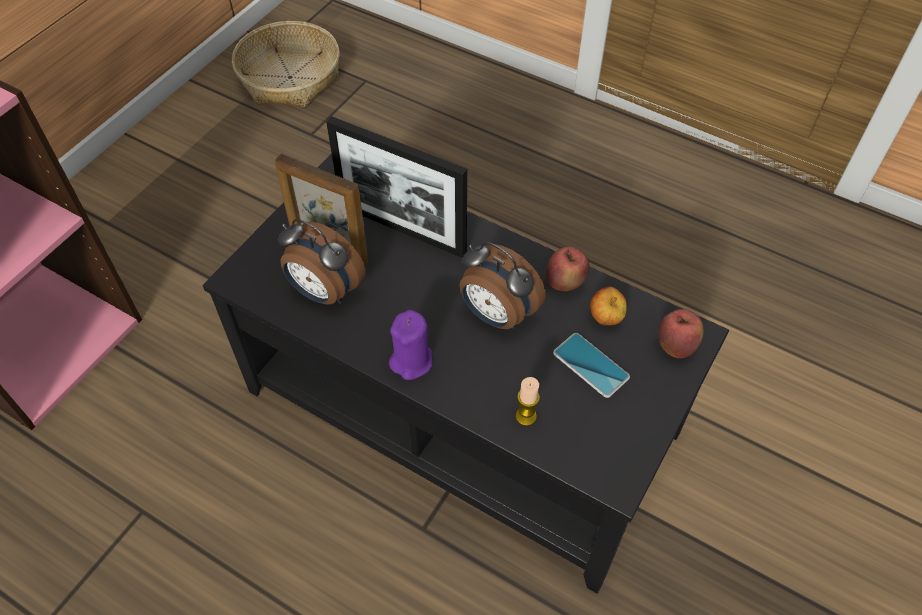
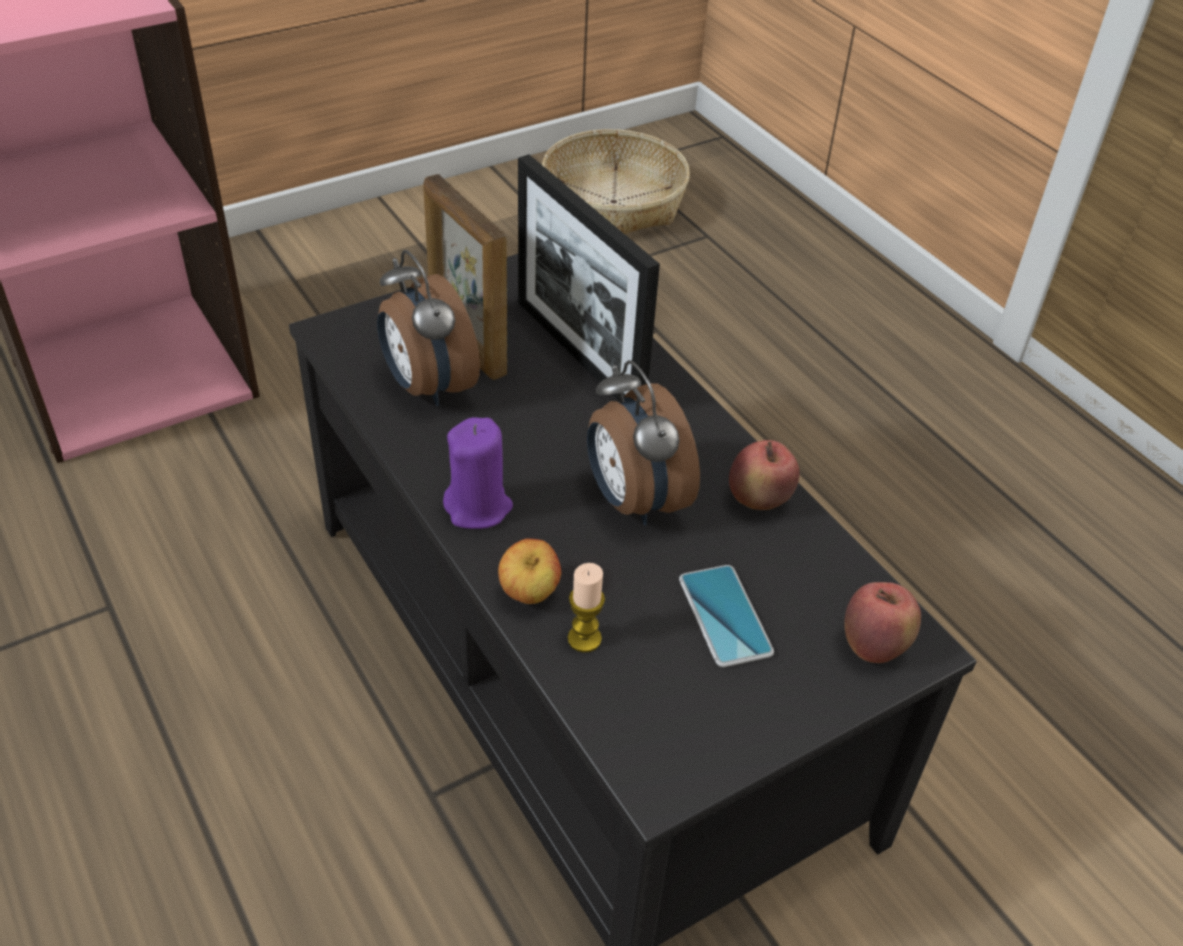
camera: 25 degrees right, 10 degrees down
(605, 318) = (789, 567): apple -> apple (529, 594)

